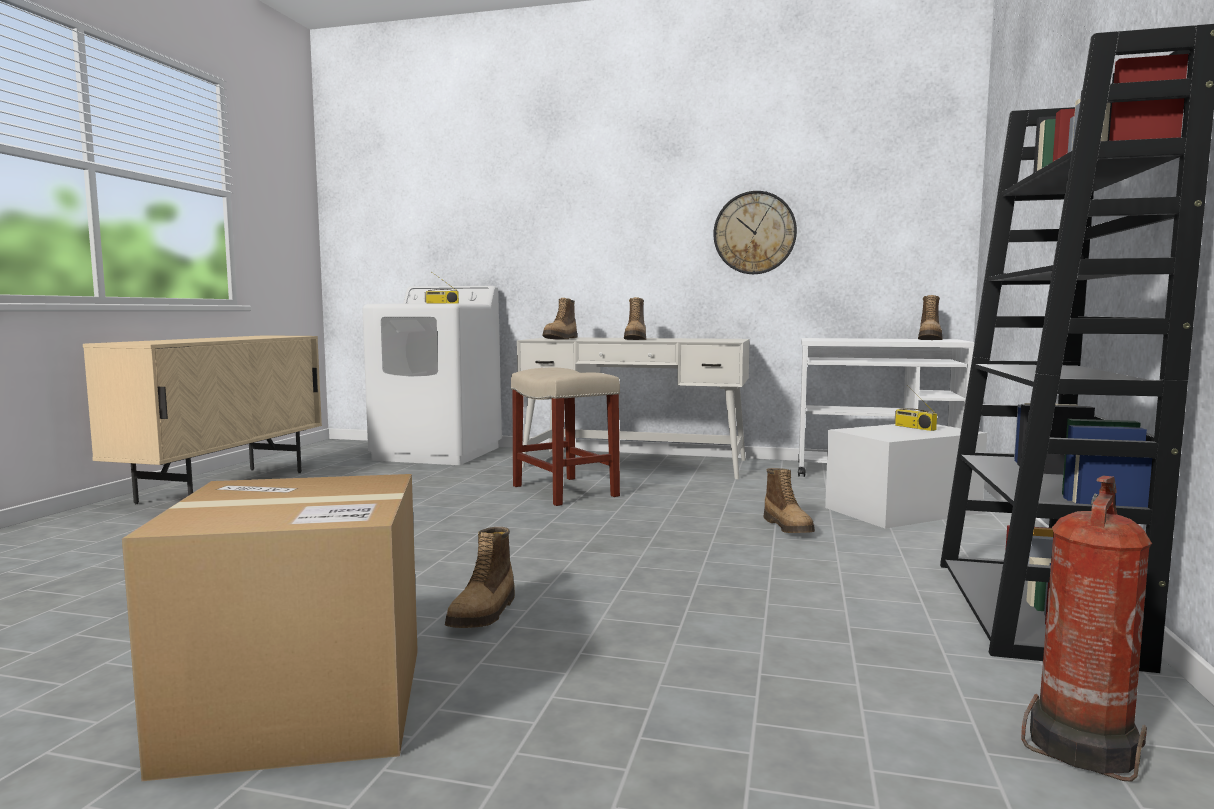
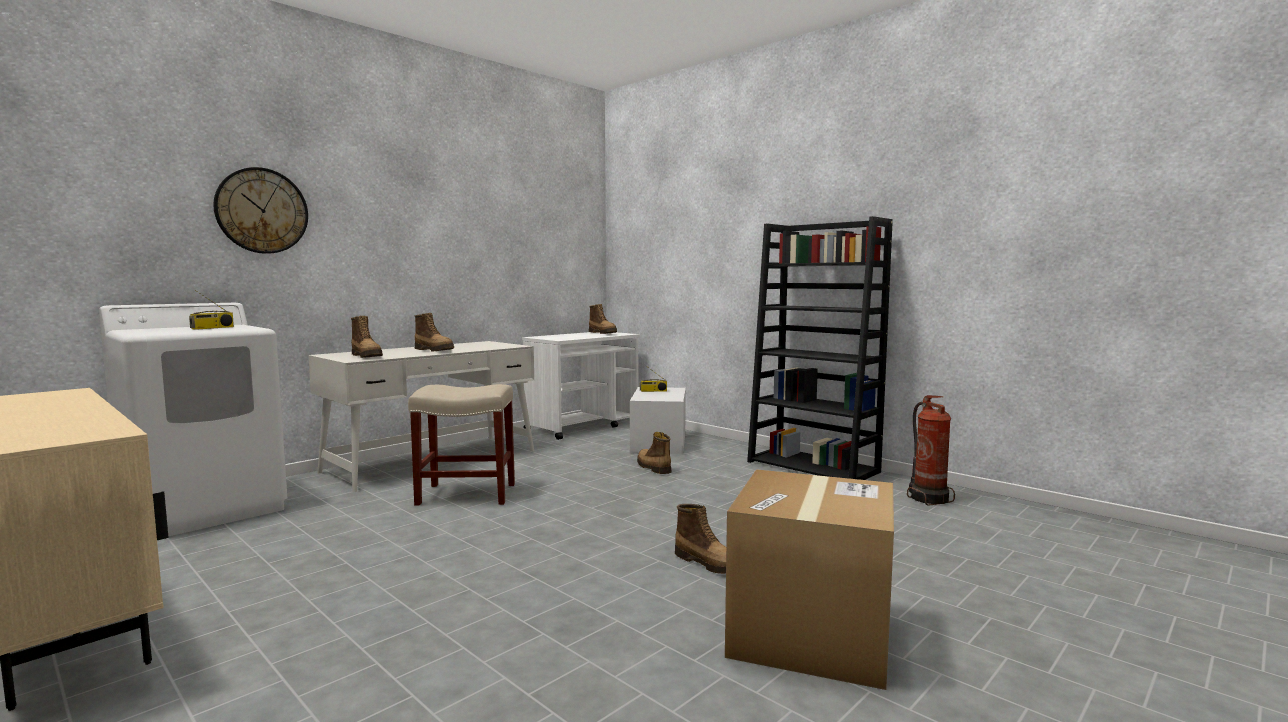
camera: 60 degrees left, 0 degrees up
(754, 233) = (484, 256): wall clock -> wall clock (262, 211)
(789, 527) = (653, 467): boot -> boot turned 135 degrees counterclockwise

